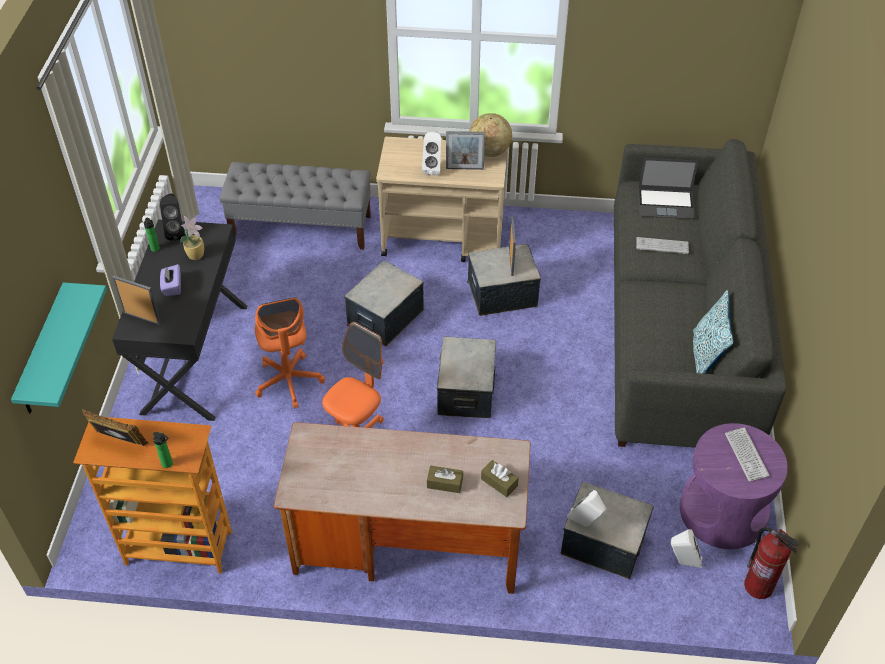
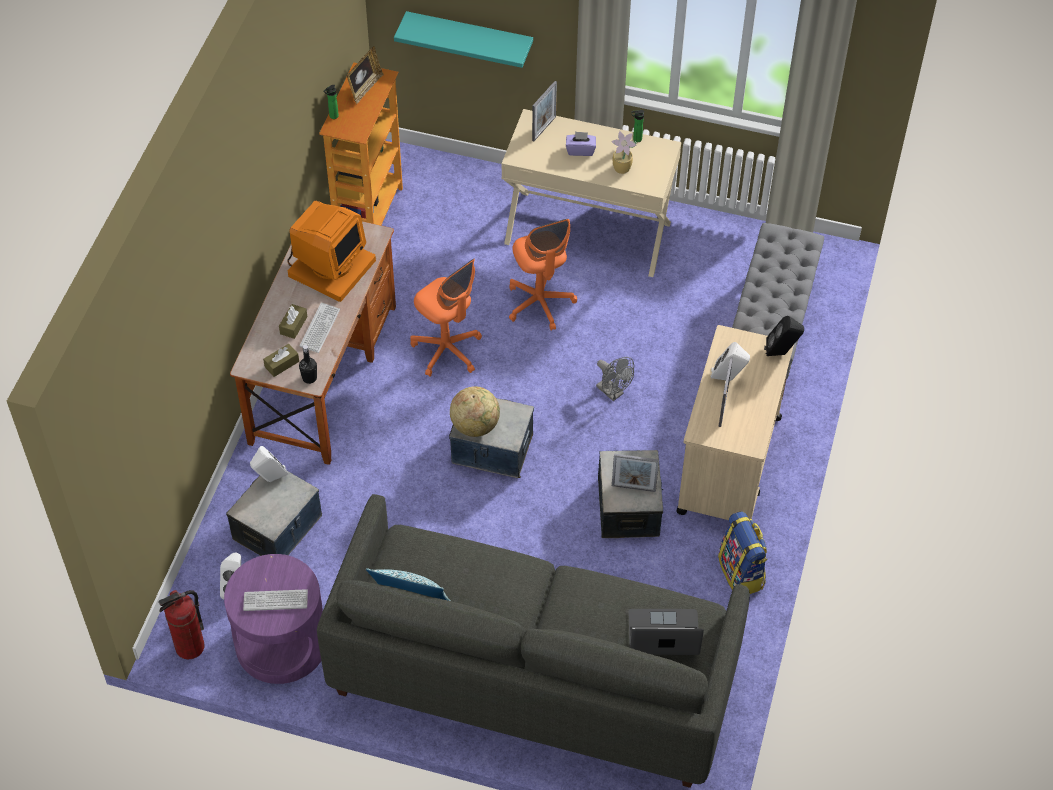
camera: 100 degrees right, 5 degrees up
(176, 232) = (658, 155): black speaker -> black speaker (781, 353)
(194, 358) = (588, 232): black desk -> beige desk
(289, 381) = (540, 303): orange office chair -> orange office chair turned 105 degrees counterclockwise
(357, 467) = (330, 267): none -> monitor
(385, 317) = (613, 393): storage box -> grey fan
(489, 151) = (751, 438): globe -> globe (475, 425)
(510, 454) = (309, 378): none -> black bottle
(542, 224) = (741, 573): none -> backpack
(662, 246) = (589, 608): keyboard -> keyboard (320, 328)
(665, 203) = (663, 633): laptop -> laptop turned 75 degrees clockwise

